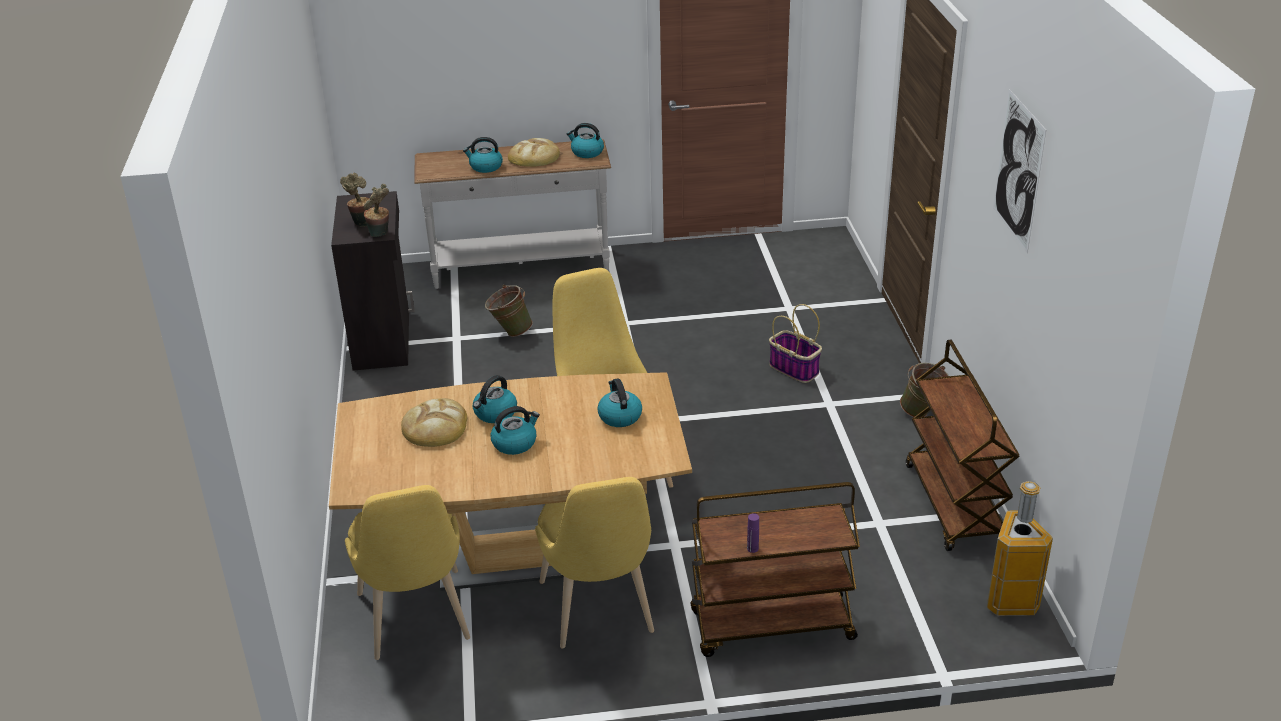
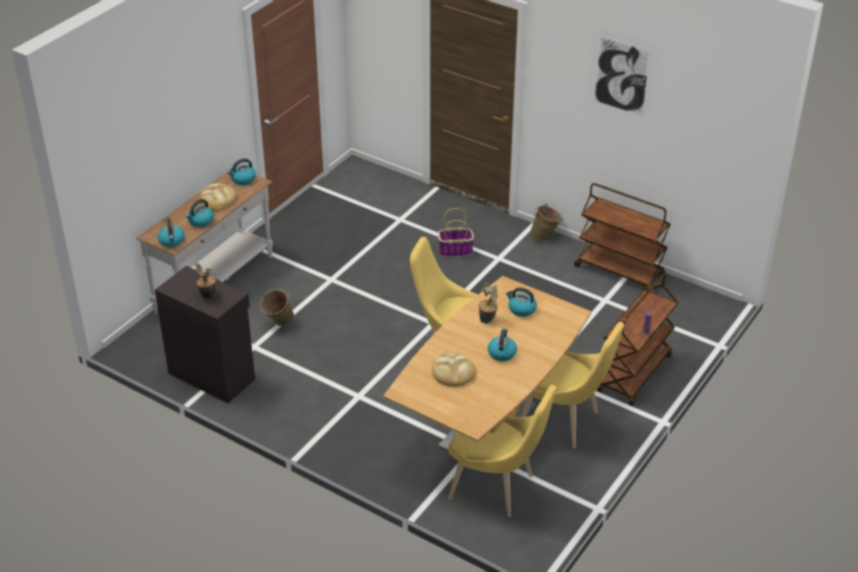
camera: 50 degrees left, 5 degrees up
(380, 234) = (233, 295): potted plant -> potted plant (488, 319)
(495, 413) = (467, 346): kettle -> kettle (172, 241)
(1010, 600) = (697, 298): trash can -> none

